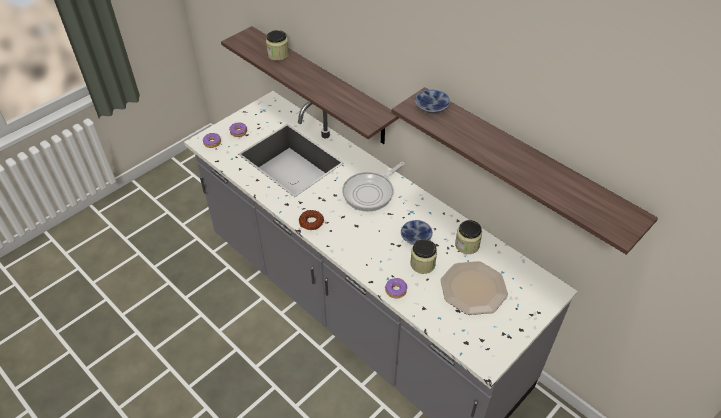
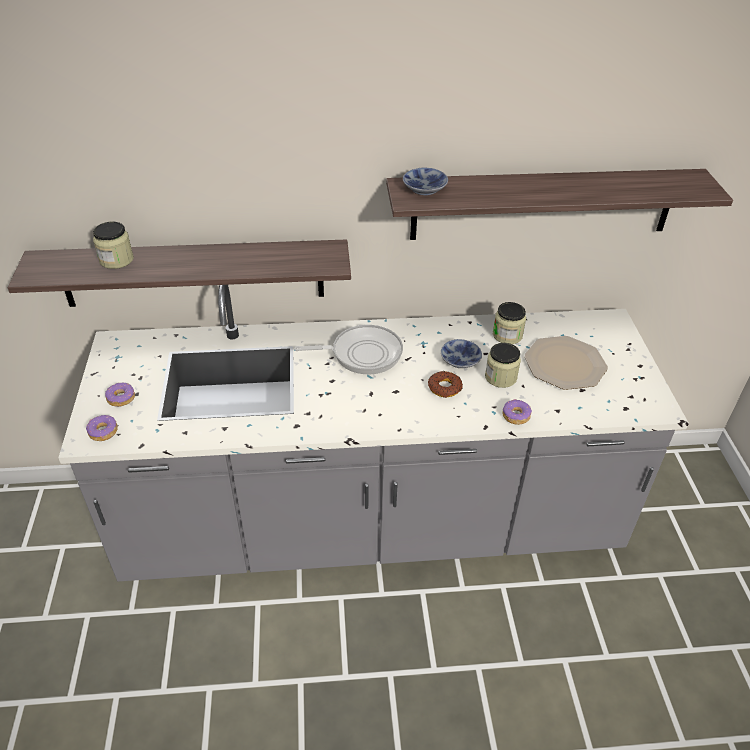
camera: 50 degrees left, 5 degrees down
(311, 222) = (350, 422): donut -> donut (444, 388)
(370, 192) = (362, 354): frying pan -> frying pan turned 90 degrees counterclockwise

